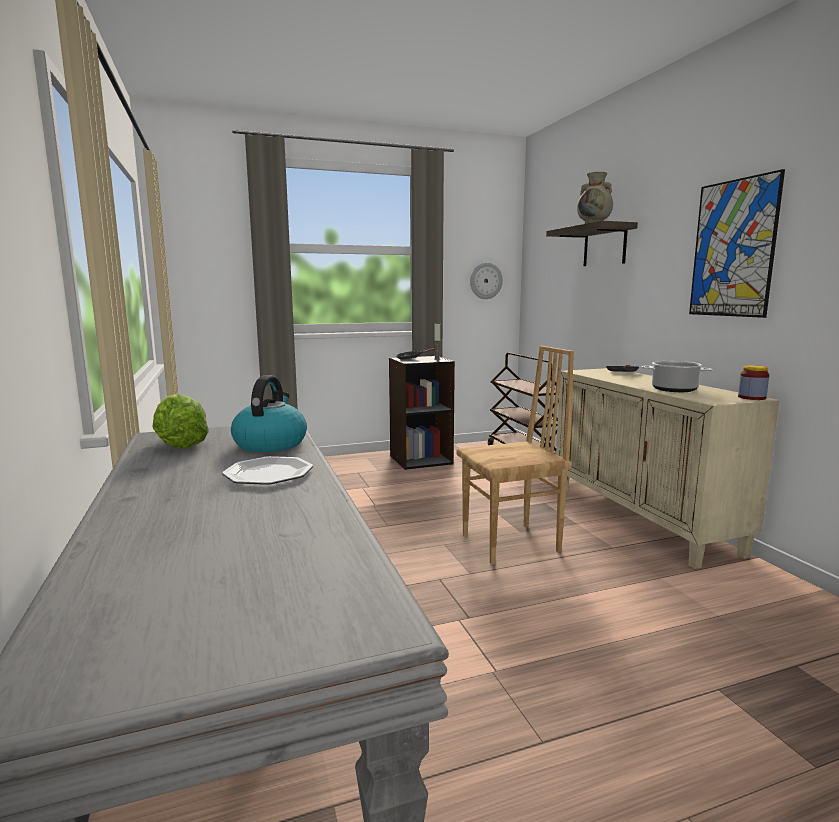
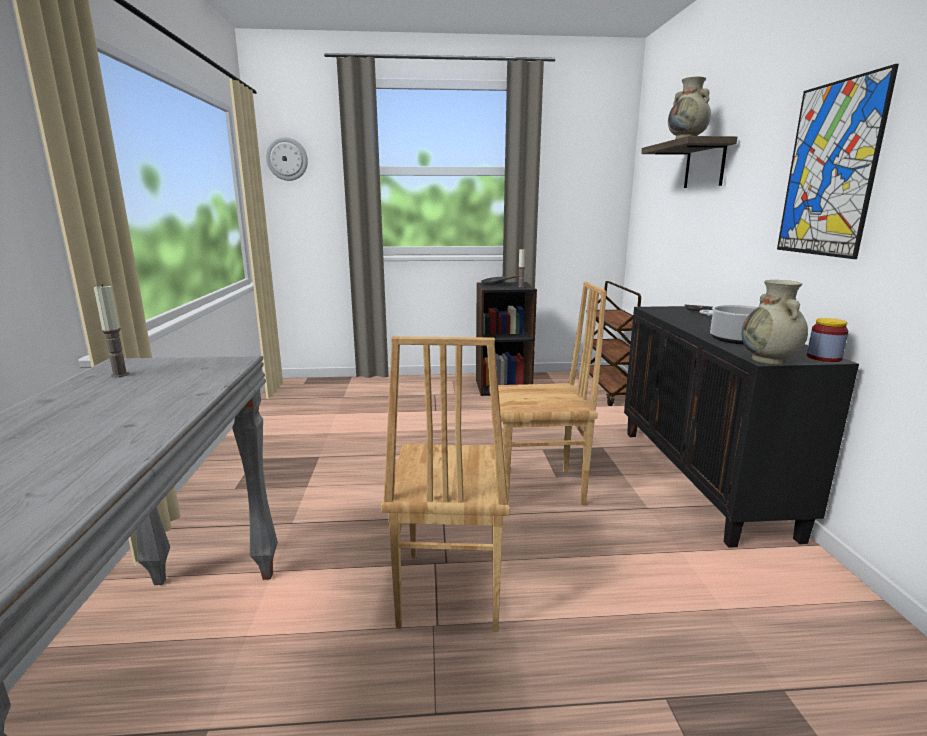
camera: 15 degrees right, 5 degrees up
(180, 444) = (120, 375): lettuce -> candle
(268, 474) = (131, 418): plate -> none
(270, 444) = (191, 381): kettle -> none
(485, 281) = (589, 202): wall clock -> wall clock (287, 159)
(486, 640) = (448, 590): none -> brown chair
(642, 519) = (702, 479): beige cabinet -> black cabinet
(716, 401) = (769, 360): none -> beige vase

